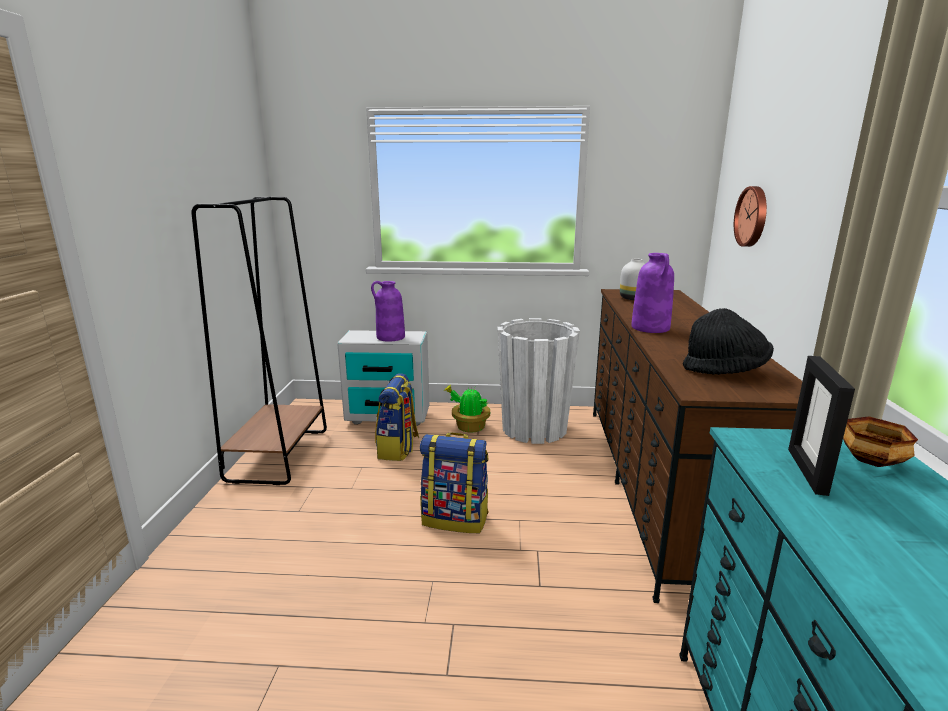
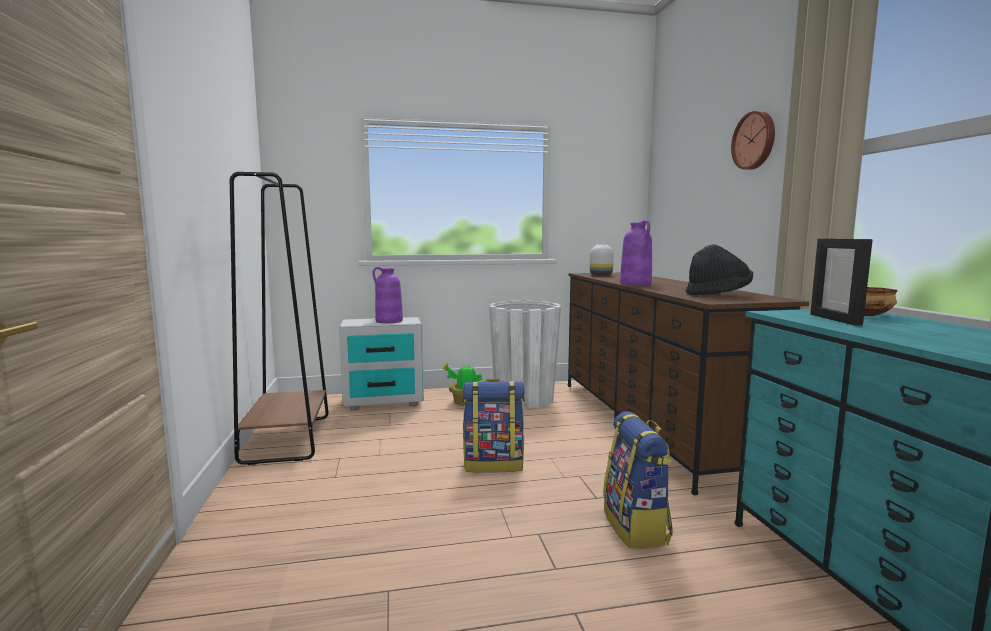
camera: 15 degrees left, 10 degrees down
(398, 449) = (408, 423): backpack -> backpack (636, 526)
(753, 216) = (688, 203): wall clock -> wall clock (755, 140)

